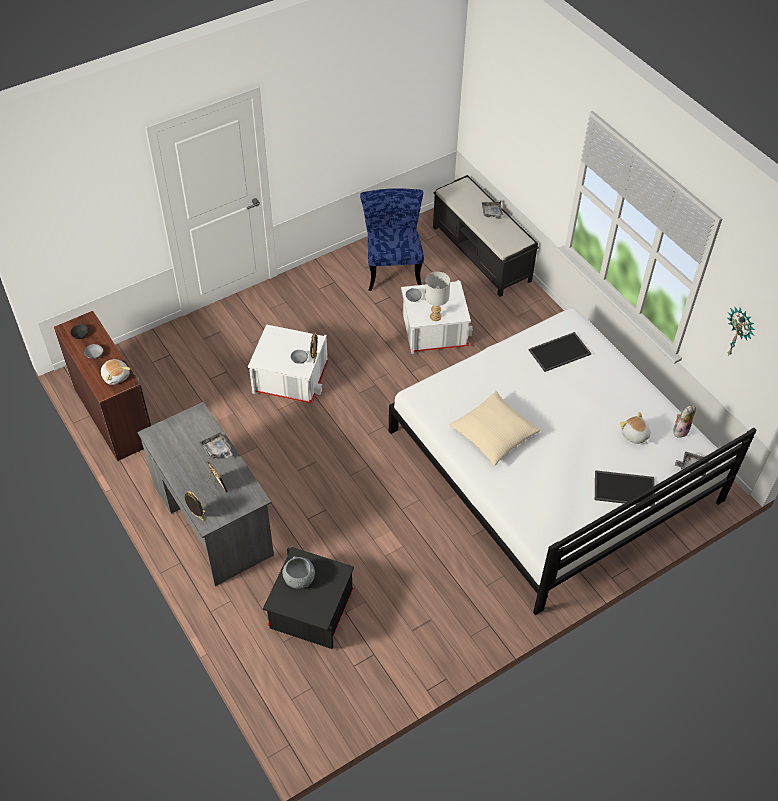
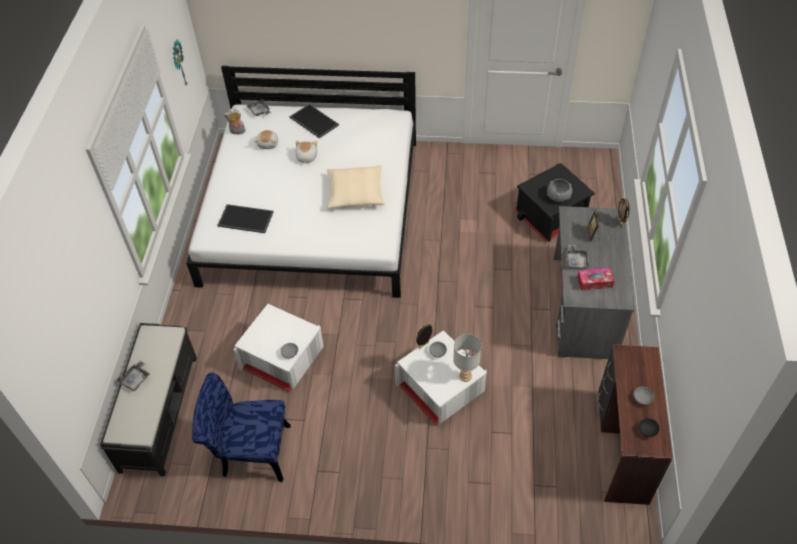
camera: 140 degrees left, 0 degrees up
(116, 376) = (631, 364): plush toy -> plush toy (306, 157)
(187, 438) = (594, 282): none -> tissue box
(392, 267) = (249, 451): blue chair -> blue chair turned 60 degrees clockwise
(435, 317) = (291, 323): grey table lamp -> grey table lamp (465, 376)

